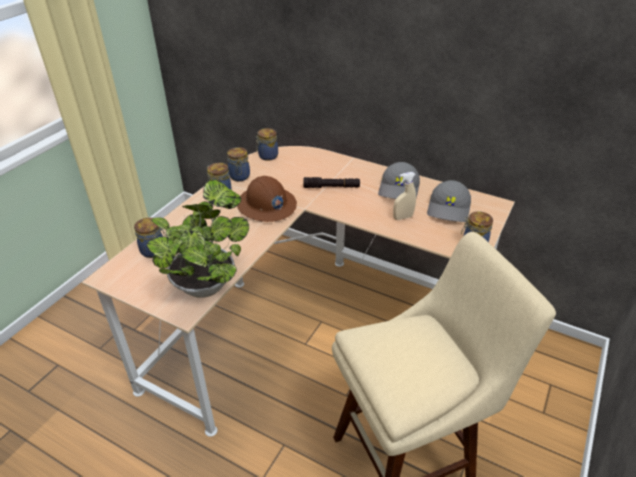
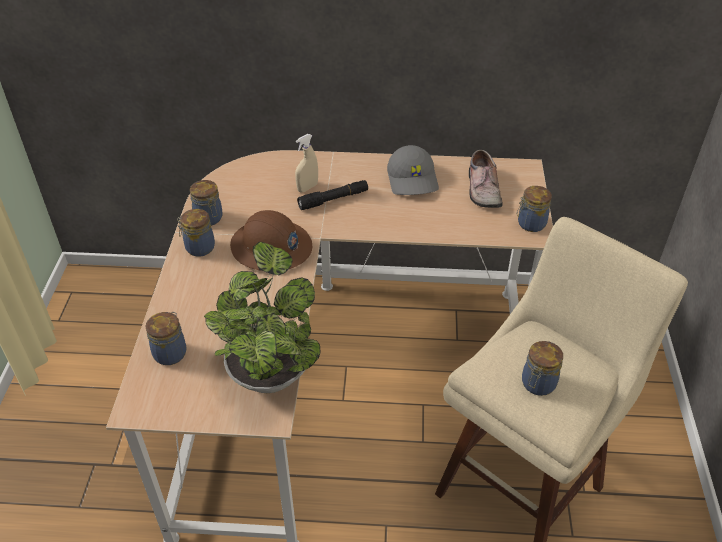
camera: 25 degrees left, 5 degrees up
(267, 156) = (224, 179): jar -> jar (537, 384)
(403, 217) = (438, 214): beige spray bottle -> beige spray bottle (307, 187)
(449, 209) = (481, 189): grey cap -> shoe

